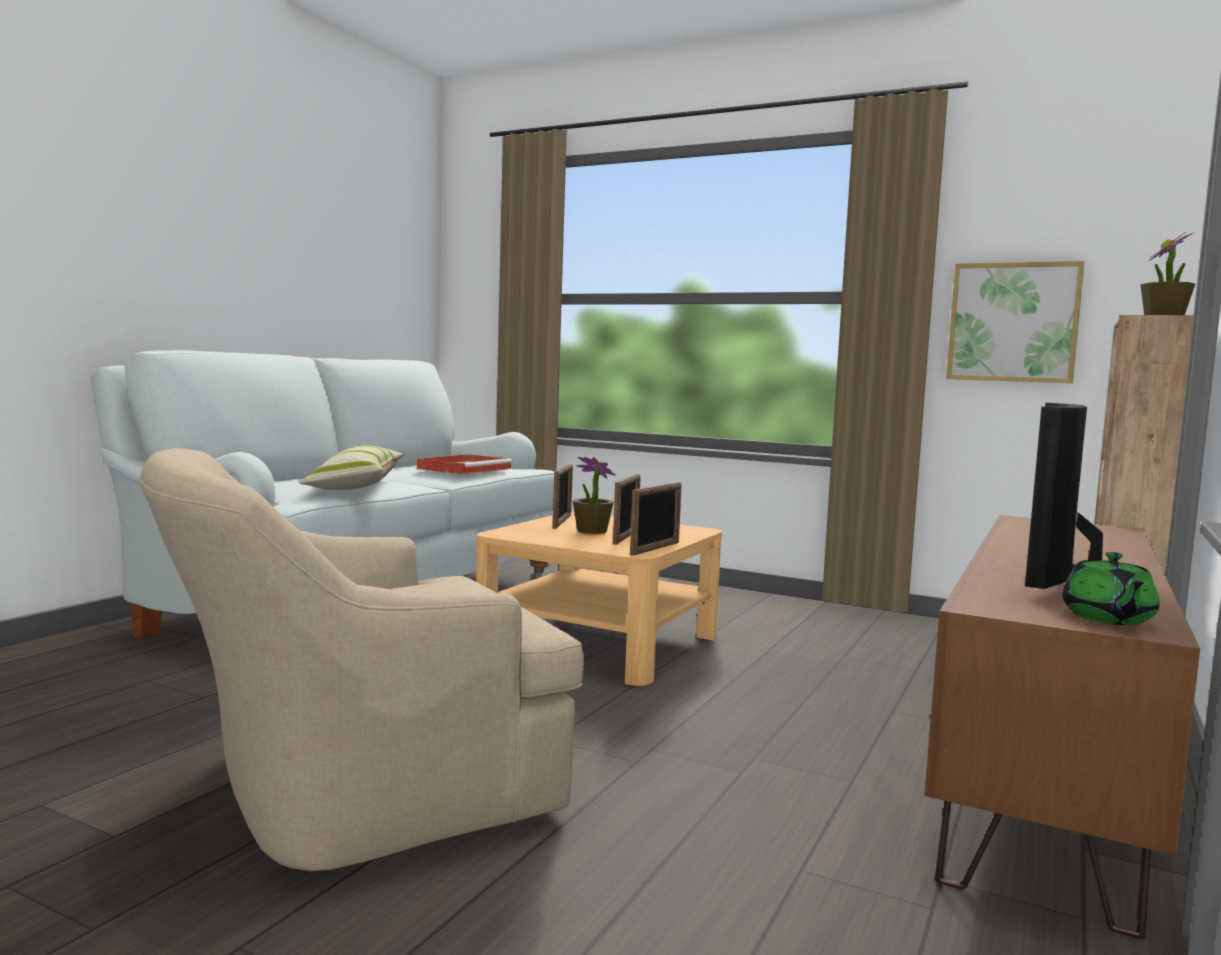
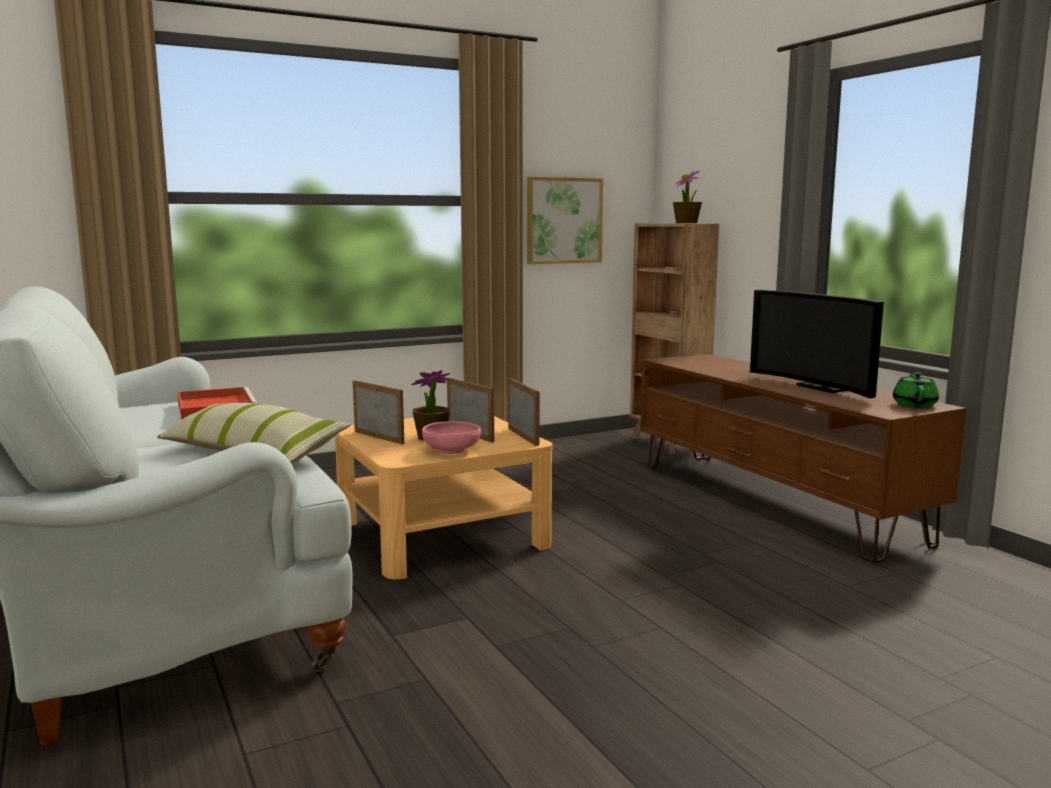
camera: 55 degrees left, 5 degrees up
(354, 789) = (647, 687): beige armchair -> none
(559, 539) = (451, 451): none -> pink bowl
(1108, 618) = (914, 404): green teapot -> green teapot turned 120 degrees counterclockwise

